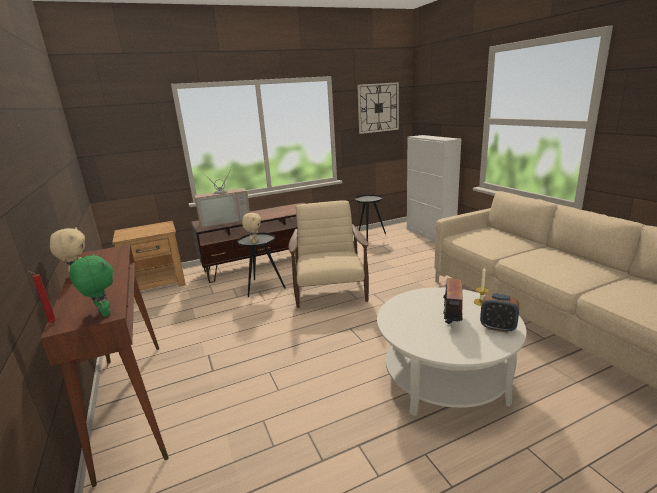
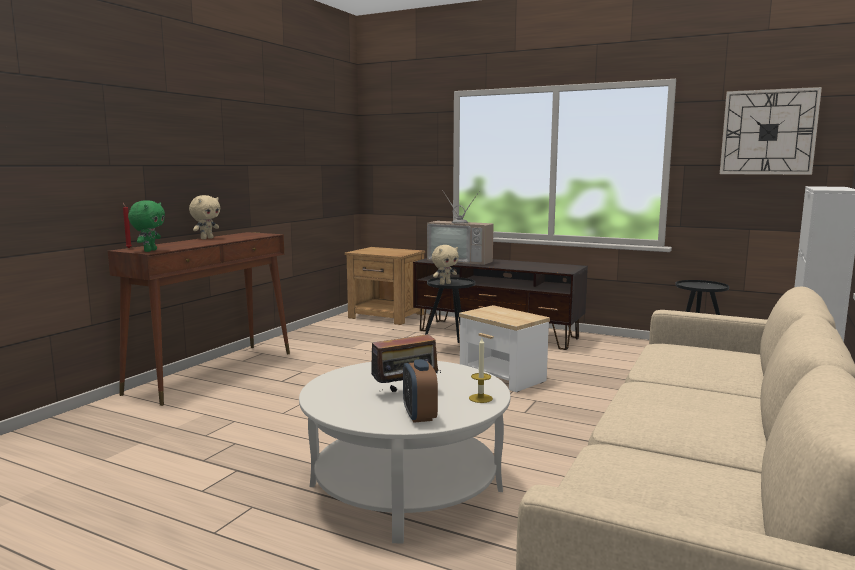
camera: 50 degrees right, 10 degrees down
(330, 290) = (501, 378): beige armchair -> side table

